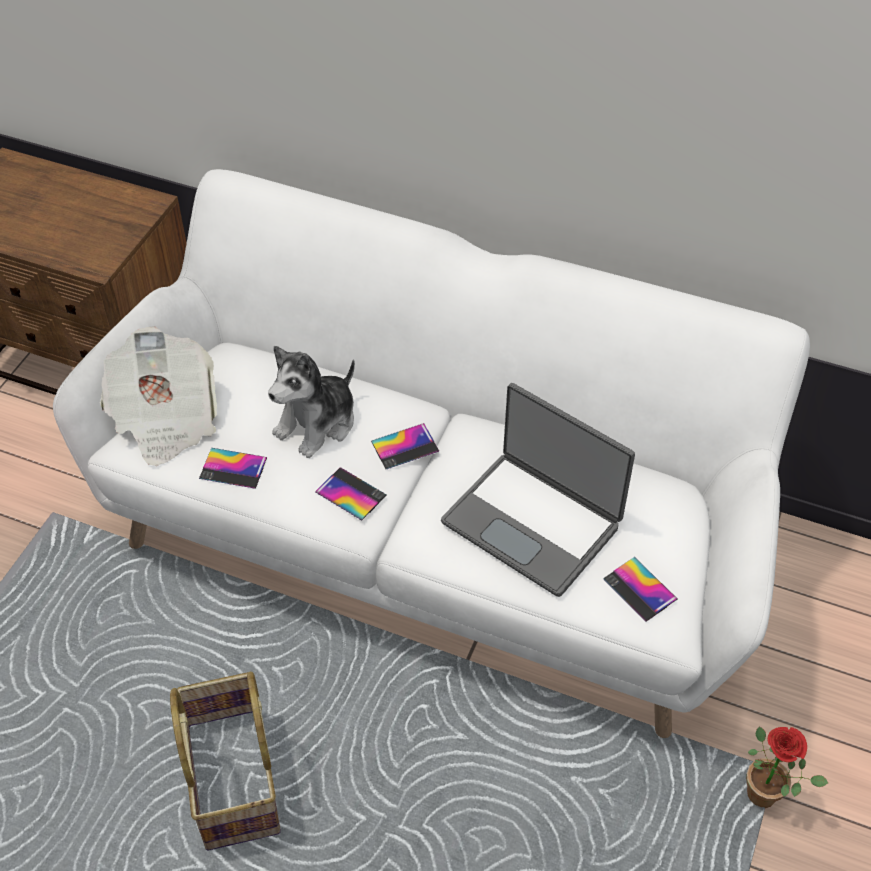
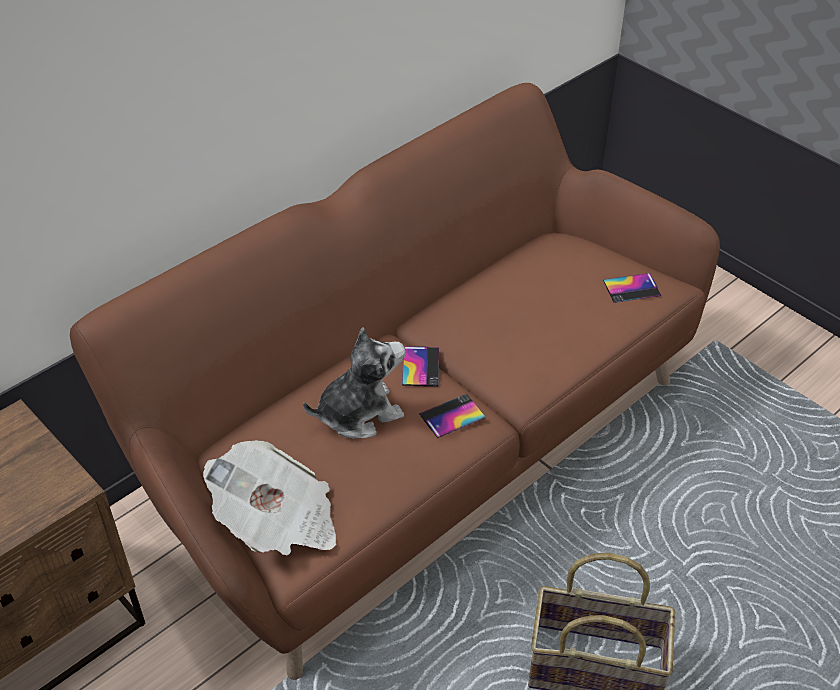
camera: 65 degrees left, 5 degrees down
(233, 468) = (375, 487): phone -> none
(317, 423) = (359, 413): plush toy -> plush toy turned 90 degrees counterclockwise
(435, 535) = (420, 445): white sofa -> brown sofa
(533, 522) = (543, 319): laptop -> none
(768, 795) = (732, 351): potted plant -> none

